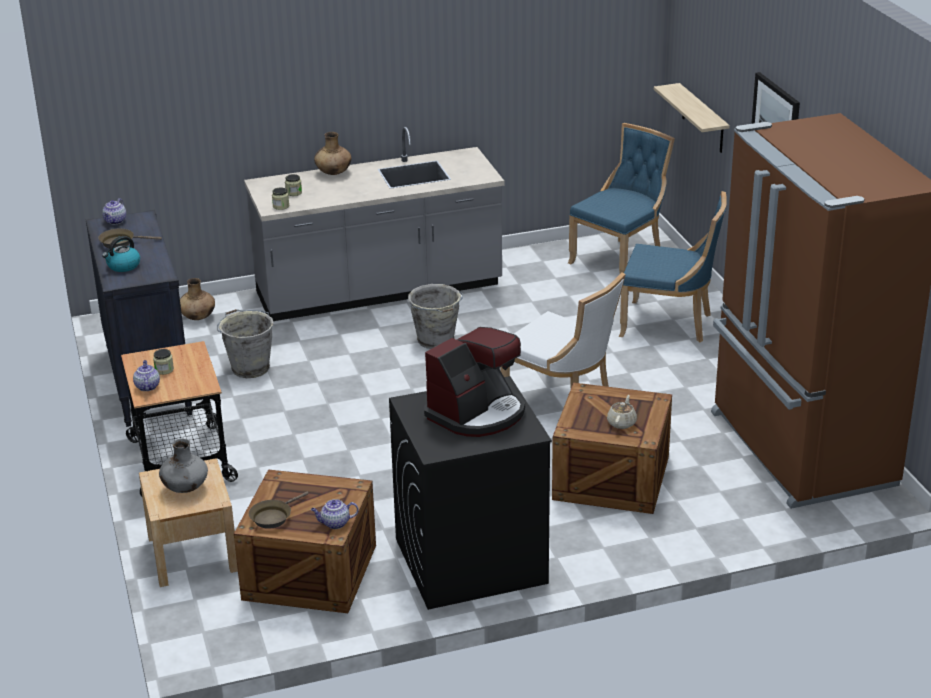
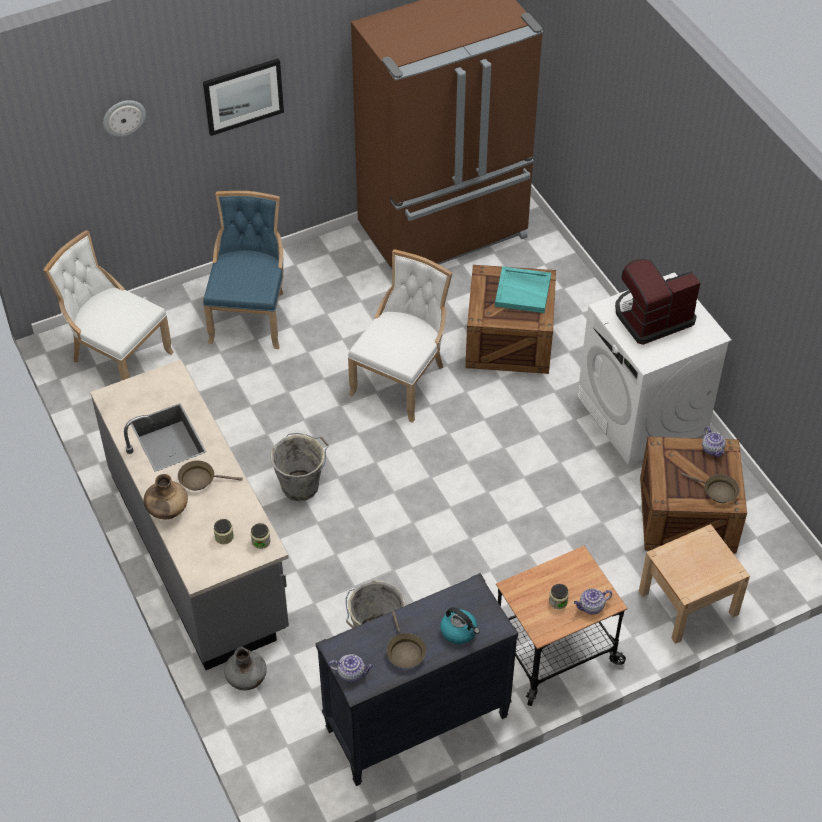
camera: 100 degrees left, 20 degrees up
(185, 488) = (698, 562): grey vase -> grey vase (247, 679)
(198, 317) = (273, 714): brown vase -> none
(360, 185) = (200, 479): none -> brown frying pan
(469, 561) = (642, 415): black washing machine -> white washing machine
(477, 413) = (651, 317): coffee machine -> coffee machine turned 60 degrees counterclockwise
(620, 259) = (117, 358): blue chair -> white chair
(622, 423) = (523, 291): beige teapot -> turquoise tray
(703, 119) = (105, 187): shelf -> none
(720, 56) = (123, 117): none -> wall clock

